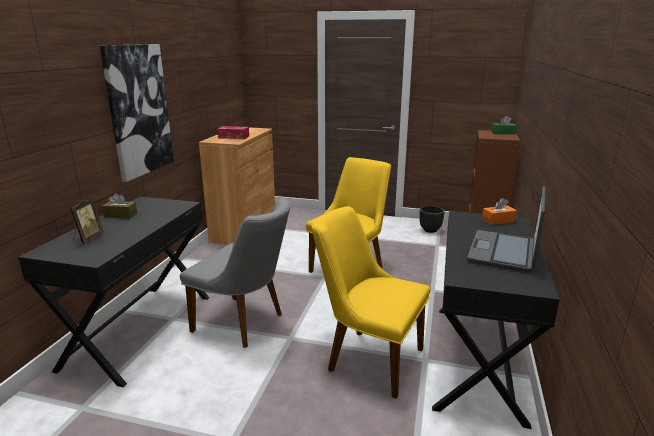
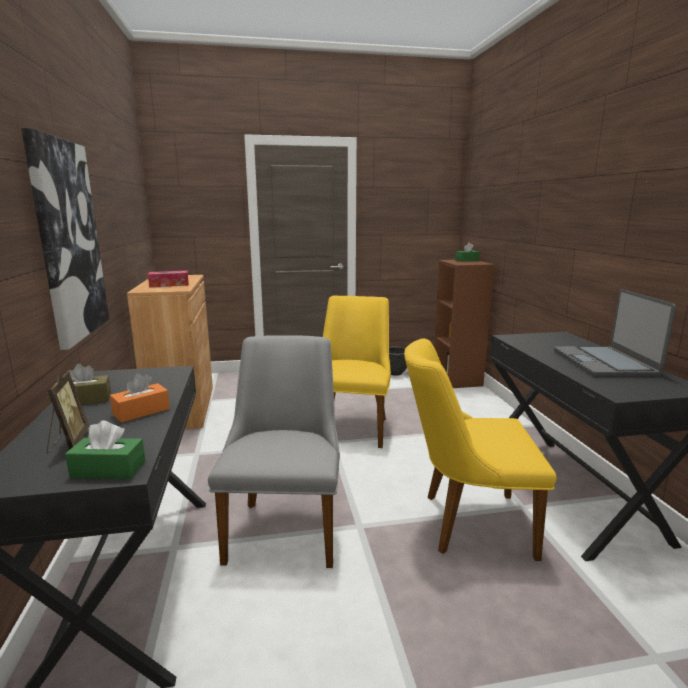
camera: 25 degrees left, 5 degrees down
(89, 256) = (108, 469): none -> green tissue box
(245, 324) = (286, 525): grey chair -> grey chair turned 90 degrees counterclockwise
(498, 220) = (548, 337): orange tissue box -> orange tissue box (141, 411)

